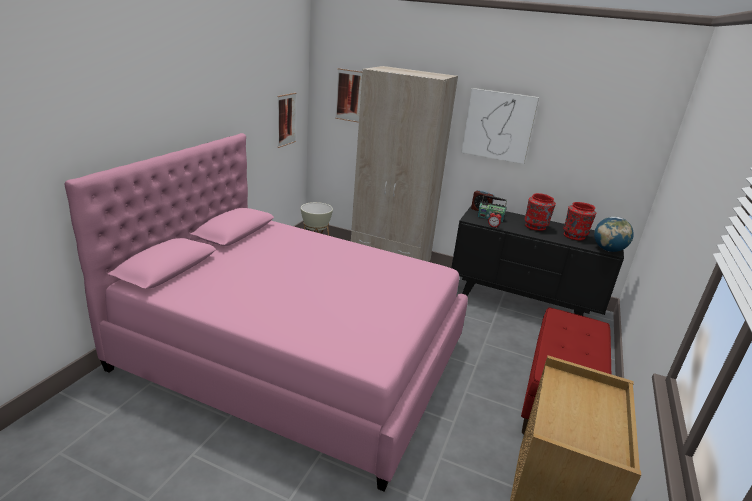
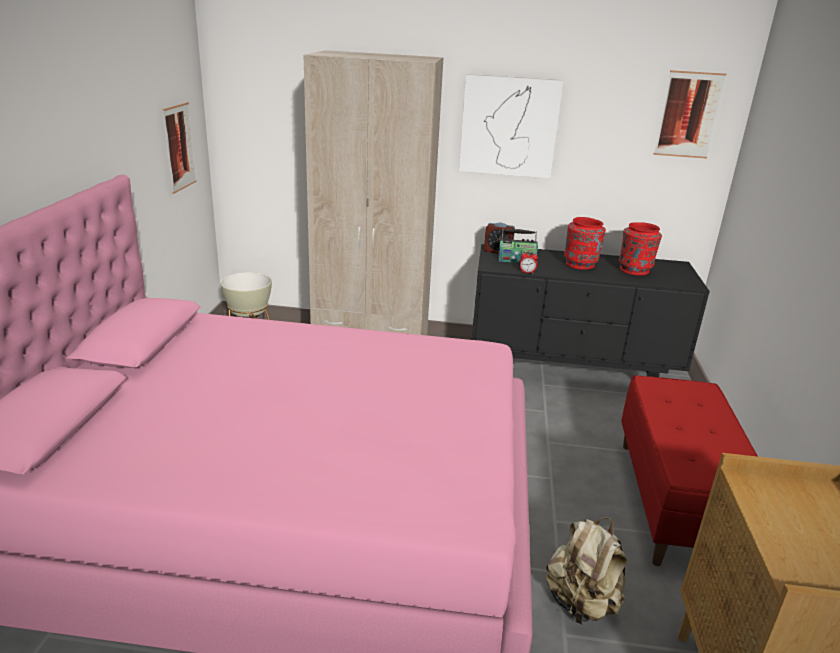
camera: 15 degrees left, 0 degrees up
(351, 96) = (276, 101): picture -> picture (688, 115)
(460, 443) = (581, 603): none -> beige backpack
(608, 250) = (685, 283): globe -> none

